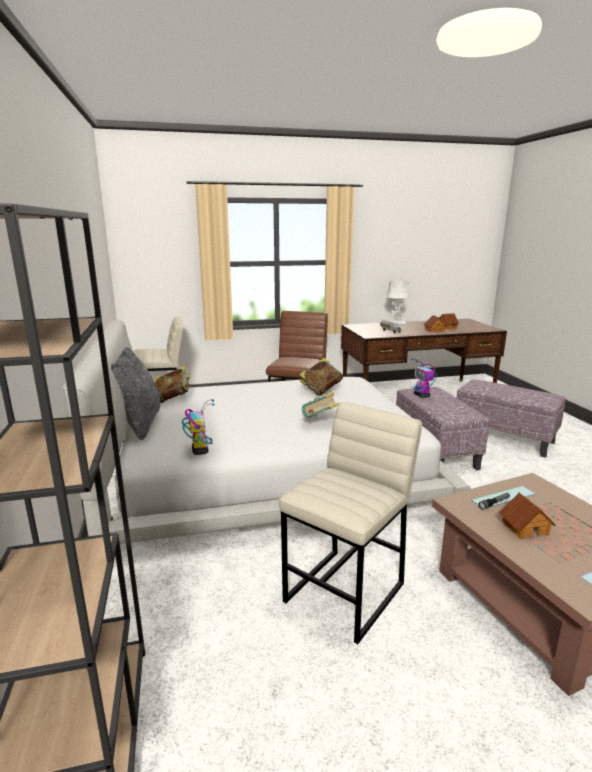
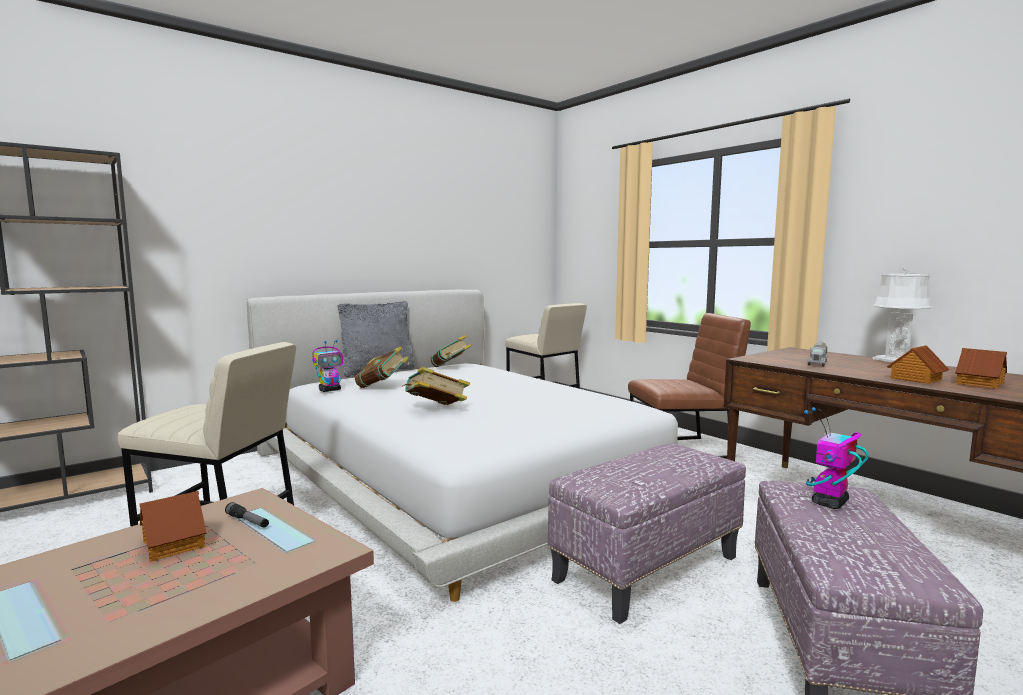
camera: 65 degrees right, 10 degrees down
(321, 391) = (549, 399): book -> book (382, 387)
(422, 396) = (651, 453): toy robot -> toy robot (829, 503)

